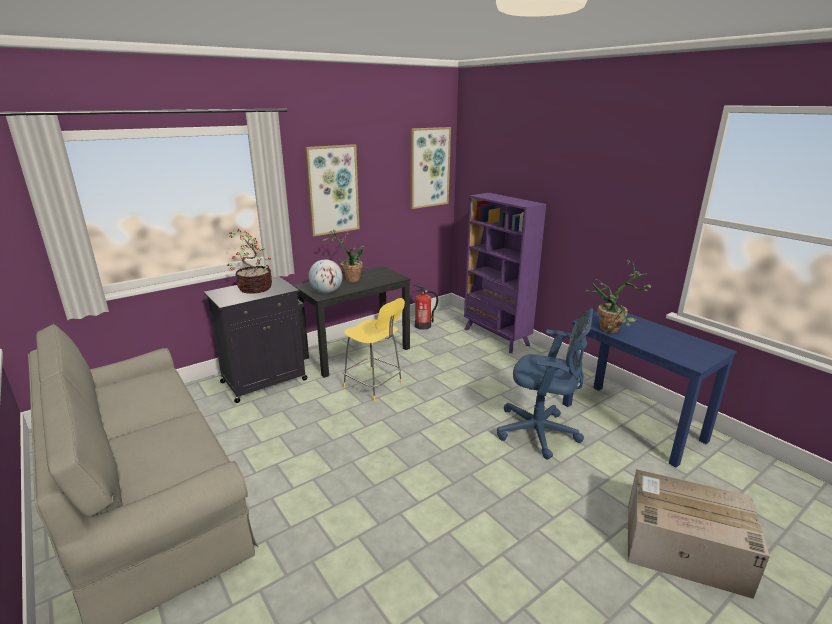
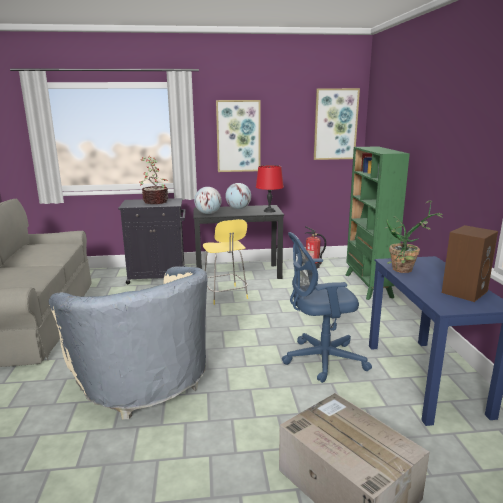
camera: 30 degrees right, 5 degrees down
(350, 278) = (238, 208): potted plant -> globe
(389, 276) = (269, 211): none -> red table lamp
(409, 527) = (144, 383): none -> beige armchair
(496, 337) = (368, 286): purple bookcase -> green bookcase
(541, 433) = (320, 360): blue office chair -> blue office chair turned 120 degrees clockwise
(680, 342) = (464, 291): none -> brown speaker

